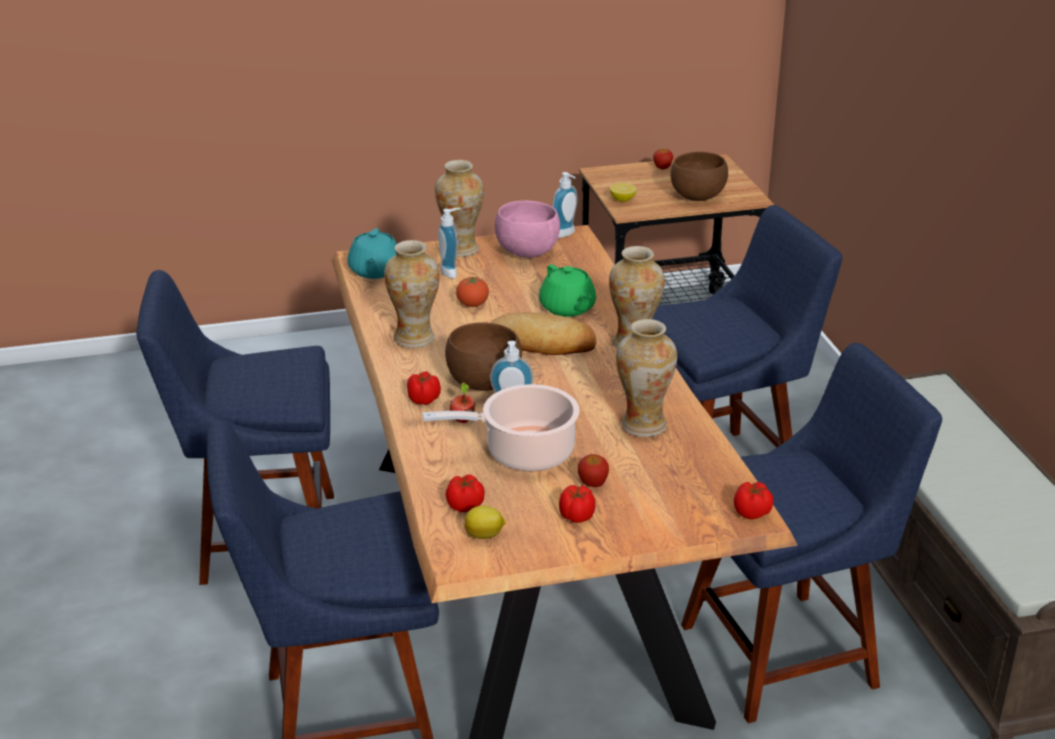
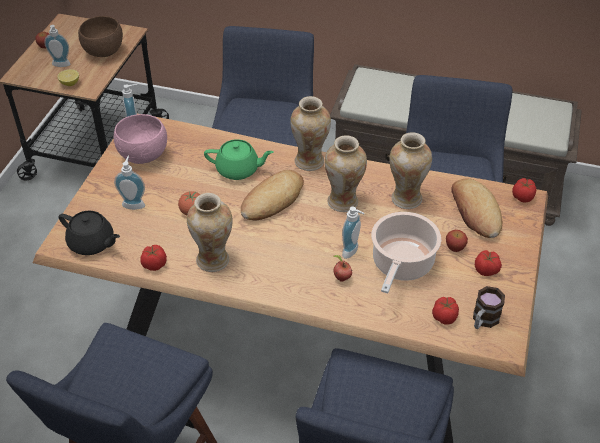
camera: 60 degrees left, 15 degrees up
(375, 271) = (92, 243): turquoise teapot -> black teapot
(423, 399) = (301, 287): tomato -> tomato (154, 264)
(460, 249) = (104, 185): vase -> vase (343, 201)
(485, 384) = (304, 249): brown bowl -> none
(485, 535) = (483, 320): lemon -> mug
(643, 185) = (60, 65): none -> soap dispenser
(677, 482) = (475, 212): none -> bread

